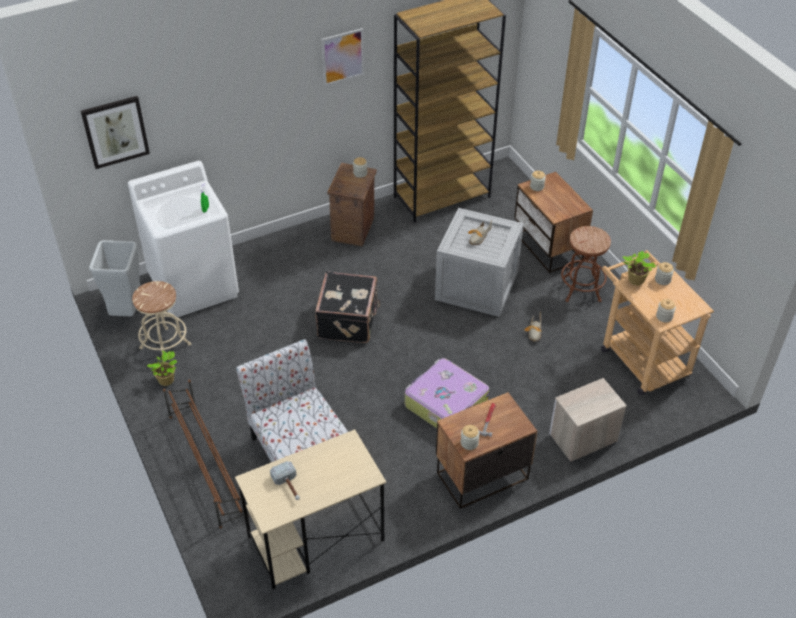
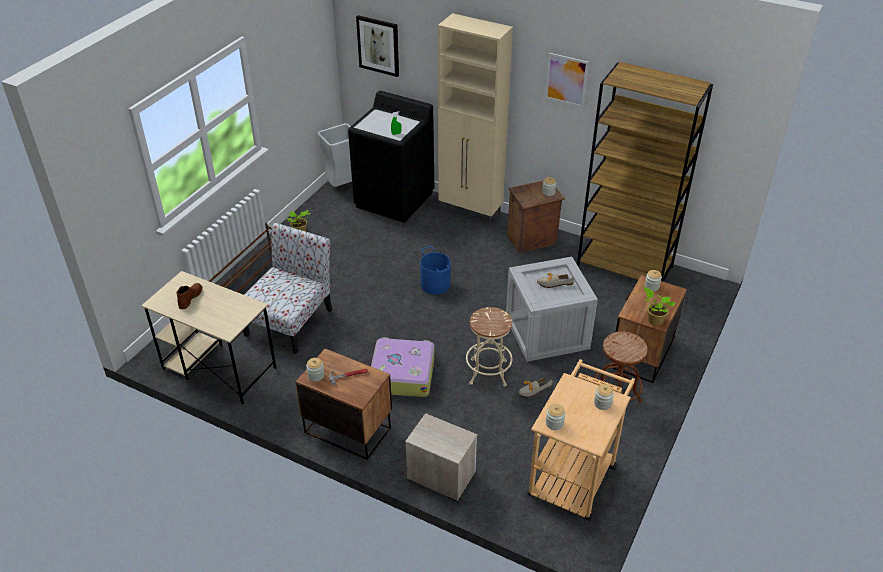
camera: 55 degrees right, 5 degrees down
(165, 346) = (328, 216): beige stool -> beige stool (488, 372)
(194, 285) = (394, 200): white washing machine -> black washing machine
(273, 245) = (471, 212): none -> beige cabinet
(289, 486) = (190, 298): hammer -> brown boot
(349, 321) = (435, 284): black suitcase -> blue bucket
(635, 280) = (580, 384): potted plant -> potted plant (654, 320)

